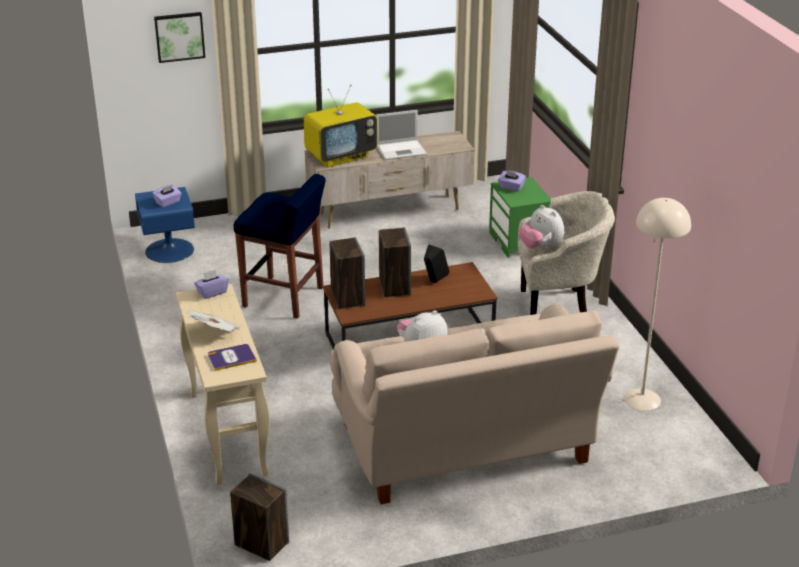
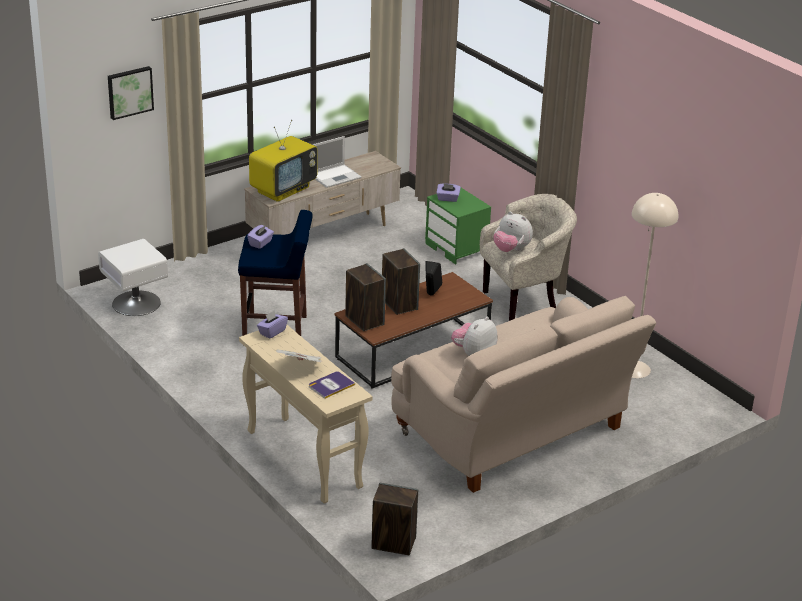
camera: 20 degrees left, 0 degrees up
(168, 202) = (139, 256): purple tissue box -> purple tissue box (261, 243)
(168, 250) = (135, 303): blue nightstand -> white nightstand

